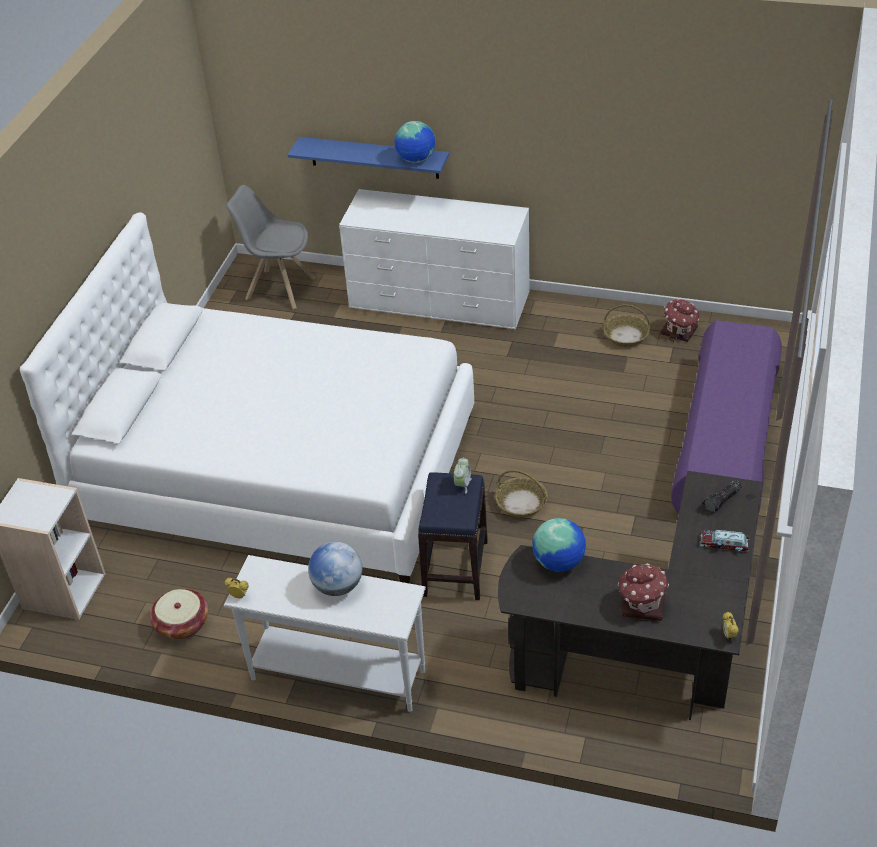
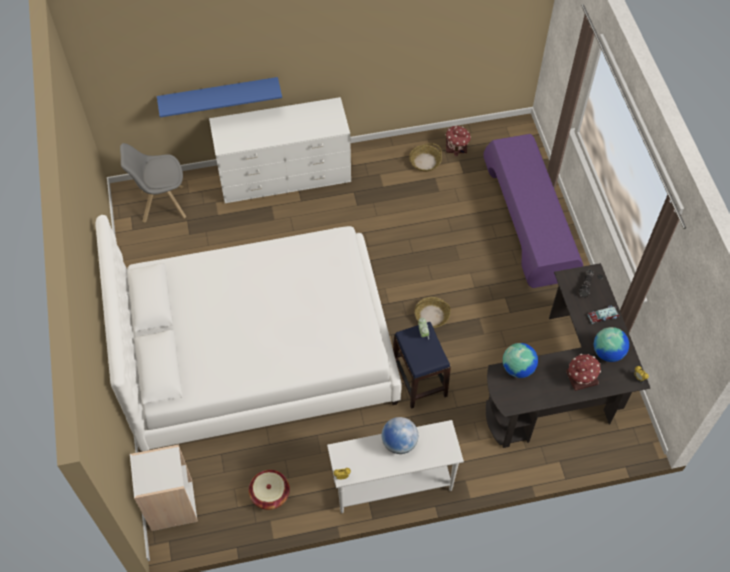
camera: 30 degrees left, 15 degrees up
(416, 159) = (259, 91): globe -> globe (608, 353)

